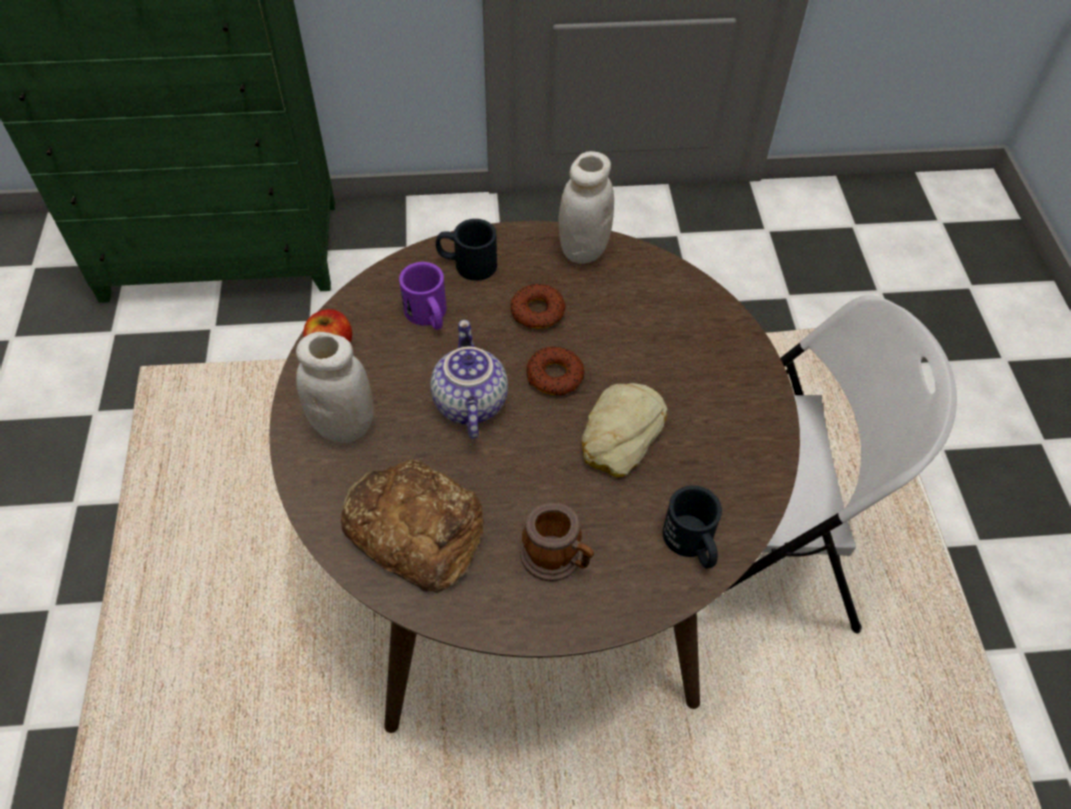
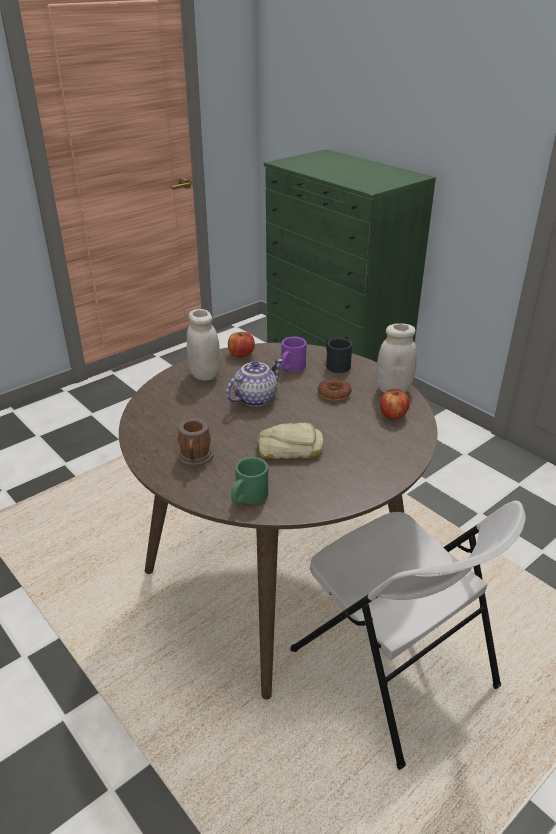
camera: 55 degrees right, 20 degrees down
(415, 530) = (170, 414): bread -> none
(555, 376) = (301, 414): donut -> none
(637, 287) = (393, 415): none -> apple
(692, 544) = (247, 498): black mug -> green mug

